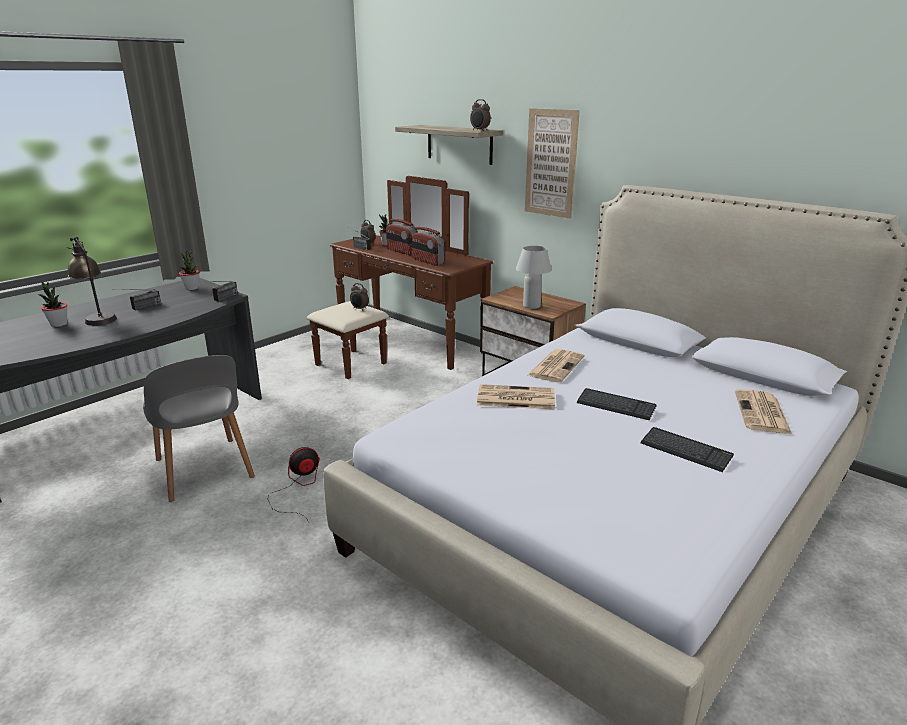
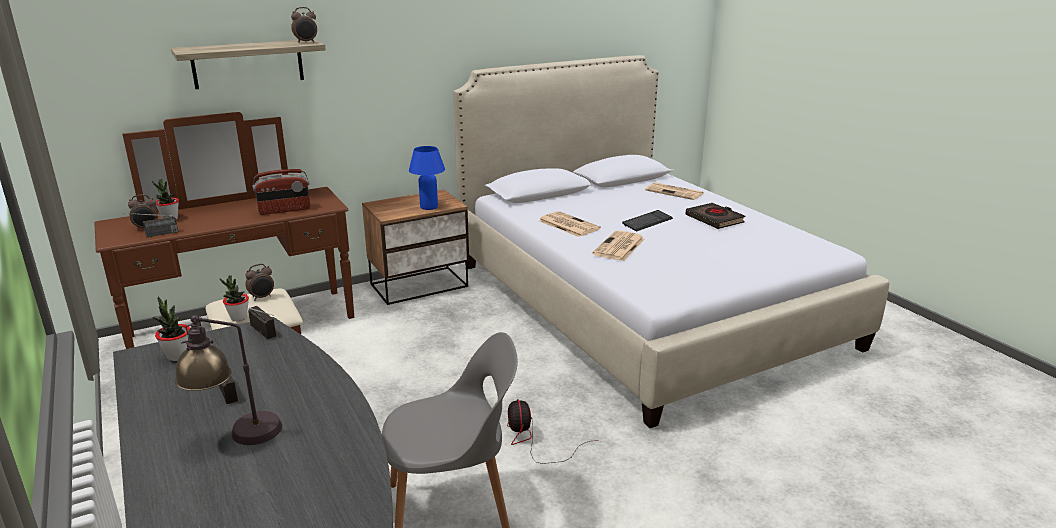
camera: 70 degrees left, 0 degrees up
(59, 324) = (231, 472): potted plant -> potted plant (238, 318)
(402, 251) = (219, 216): radio -> none
(531, 306) = (429, 207): white table lamp -> blue table lamp
(551, 163) = (381, 65): picture -> none
(685, 451) = (714, 219): keyboard -> black book

